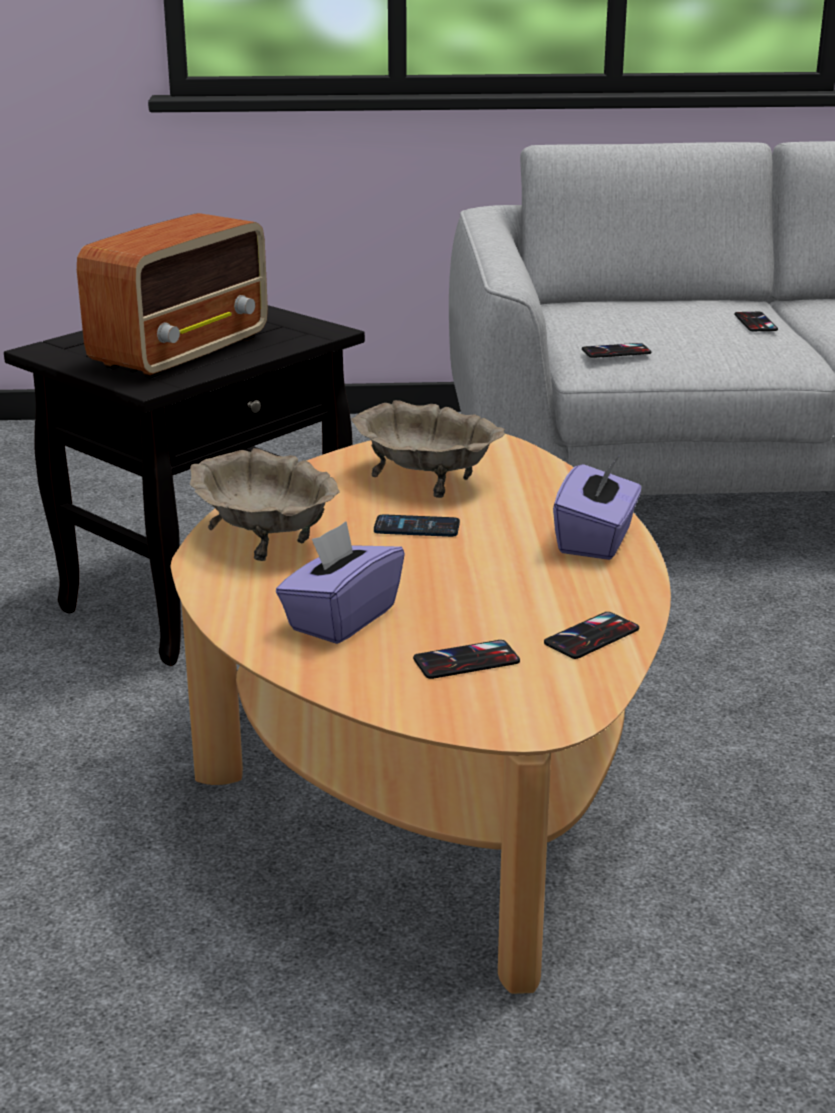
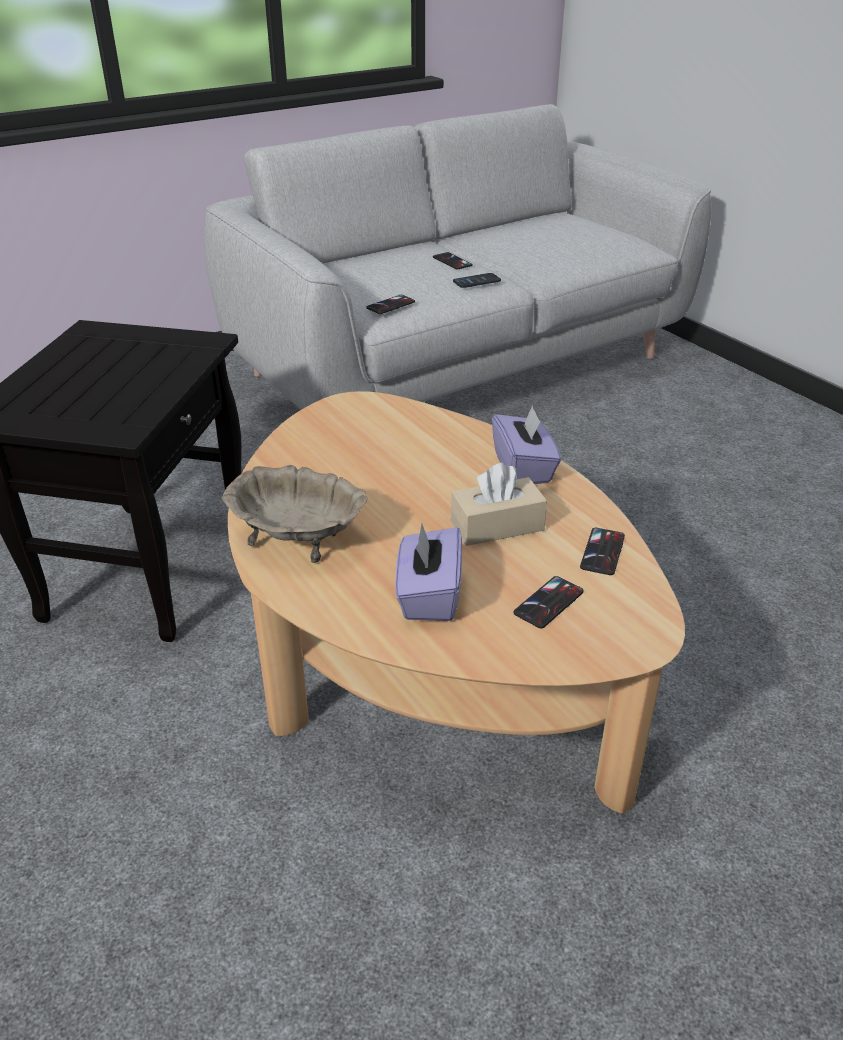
camera: 30 degrees left, 10 degrees up
(183, 352) = (113, 388): radio -> none
(416, 527) = (397, 494): phone -> phone (476, 281)
(428, 479) = (360, 447): beige bowl -> none
(495, 582) = (497, 526): none -> beige tissue box

